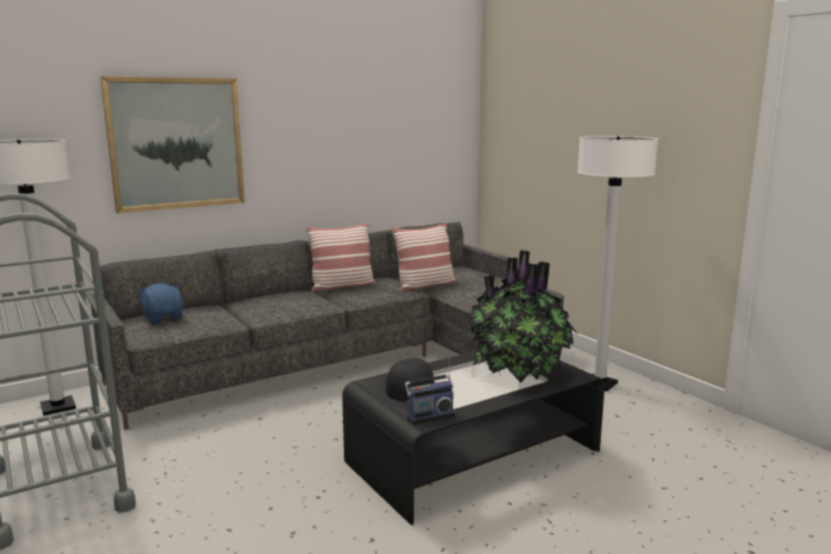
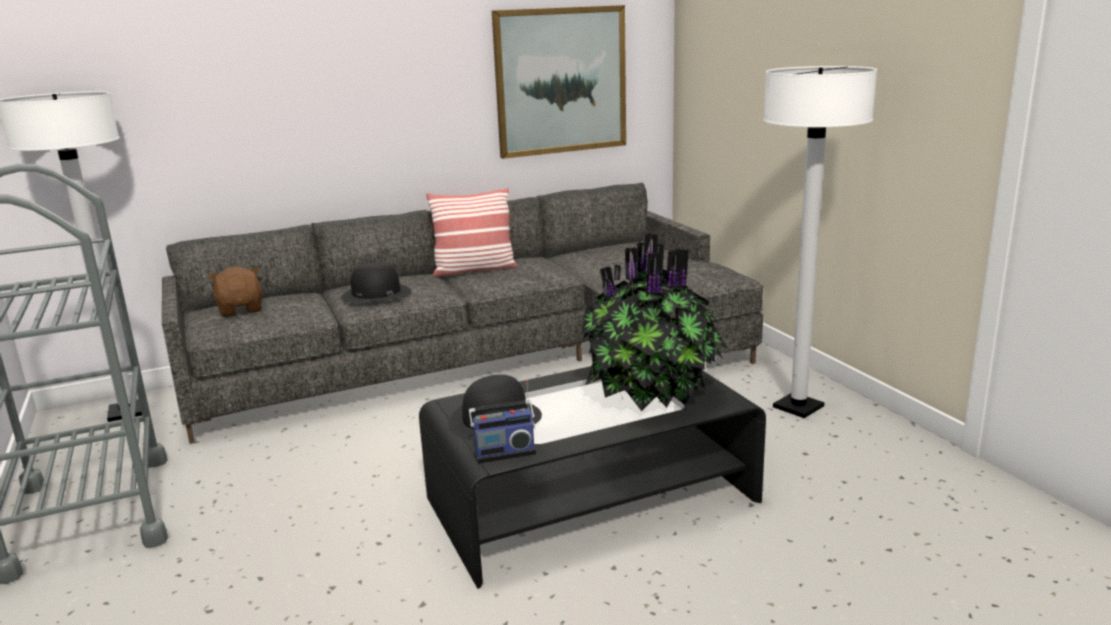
camera: 10 degrees right, 5 degrees up
(163, 318) = (241, 309): blue plush toy -> brown plush toy
(176, 143) = (258, 90): picture -> picture (561, 81)
(272, 305) = (376, 294): none -> black hat
(425, 286) = (581, 269): pillow -> none

